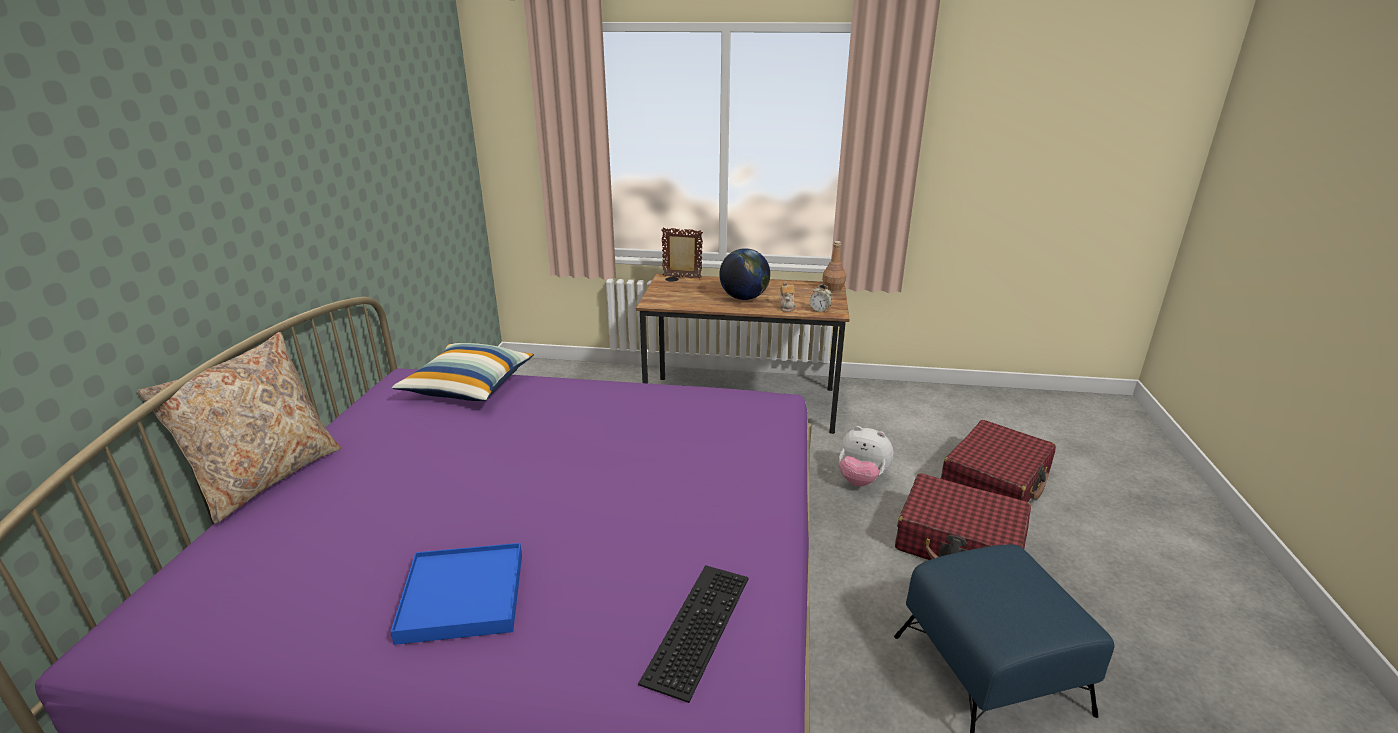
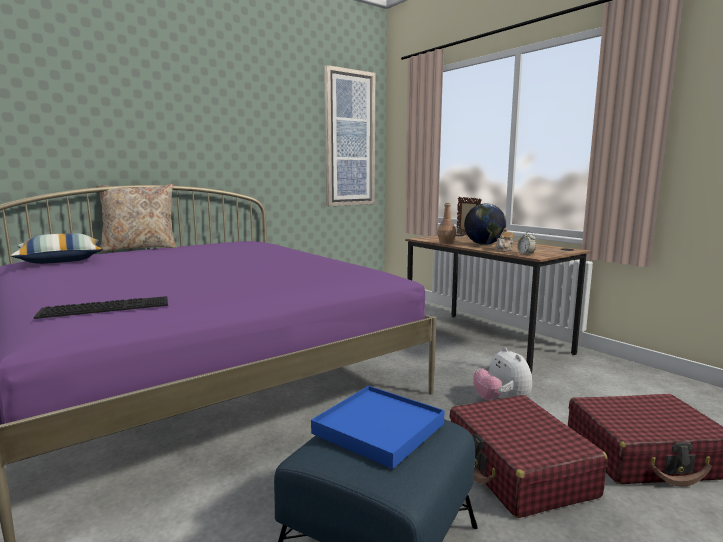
camera: 45 degrees right, 15 degrees down
(441, 140) = (349, 139): none -> picture
(463, 596) = (85, 277): blue tray -> blue tray (379, 428)
(468, 387) = (260, 245): pillow -> pillow (61, 261)
(833, 289) = (567, 250): brown bottle -> brown bottle (446, 242)

